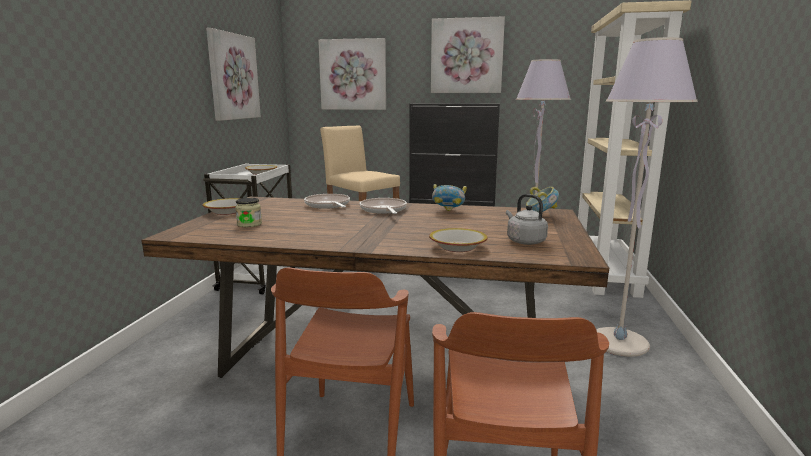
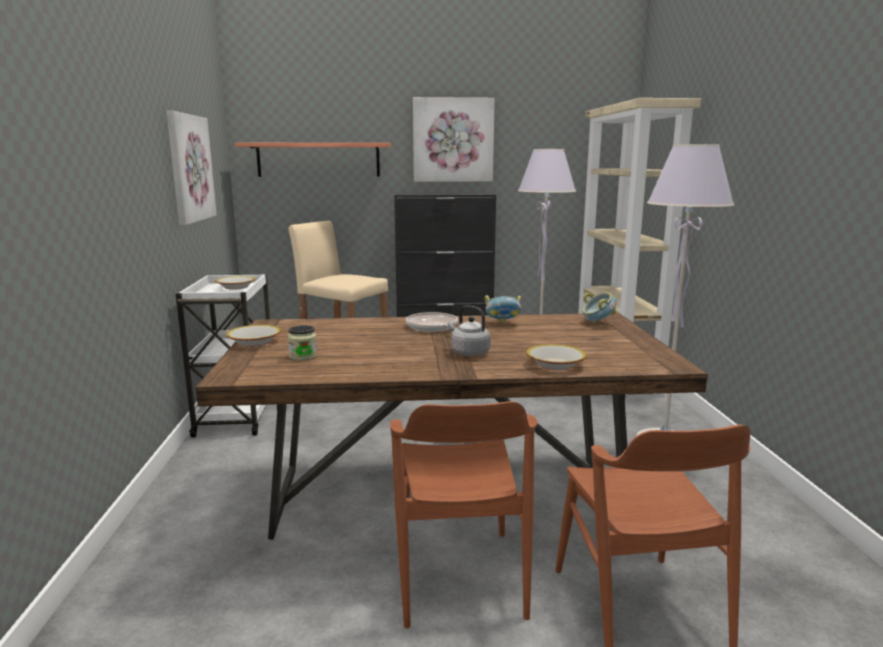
camera: 15 degrees left, 0 degrees up
(328, 205) = (365, 325): frying pan -> none
(353, 75) = (318, 160): picture -> shelf
(524, 241) = (610, 352): grey kettle -> grey kettle (468, 352)

